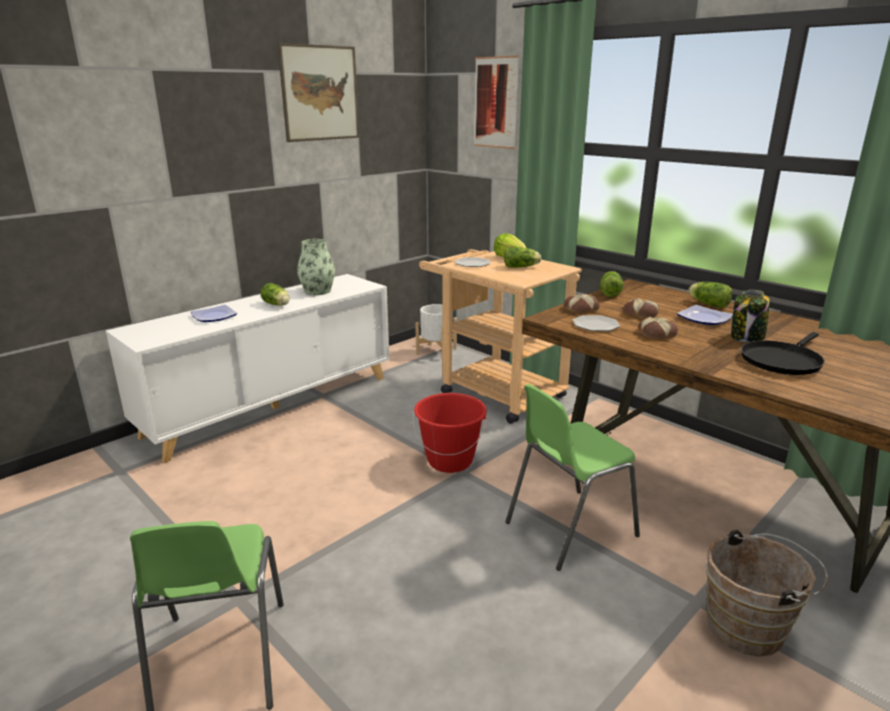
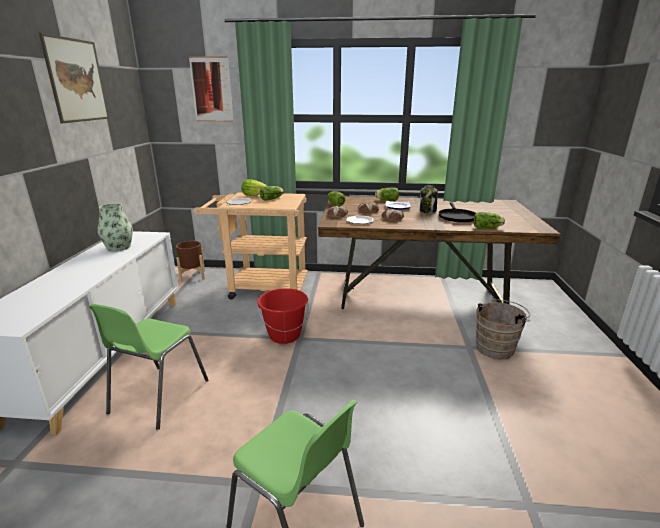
camera: 40 degrees left, 0 degrees up
(213, 316) = (52, 288): plate -> none
(277, 305) = (100, 264): lettuce -> lettuce (488, 228)
(436, 351) = (192, 275): white planter -> brown planter
(568, 528) = (386, 342): green chair -> green chair (158, 396)

